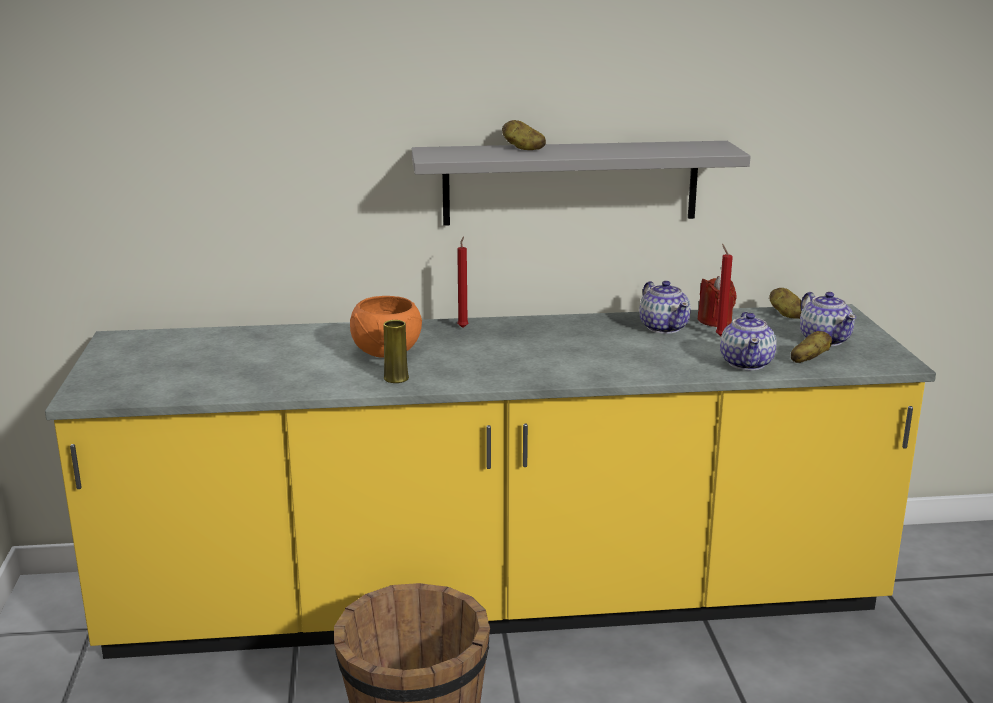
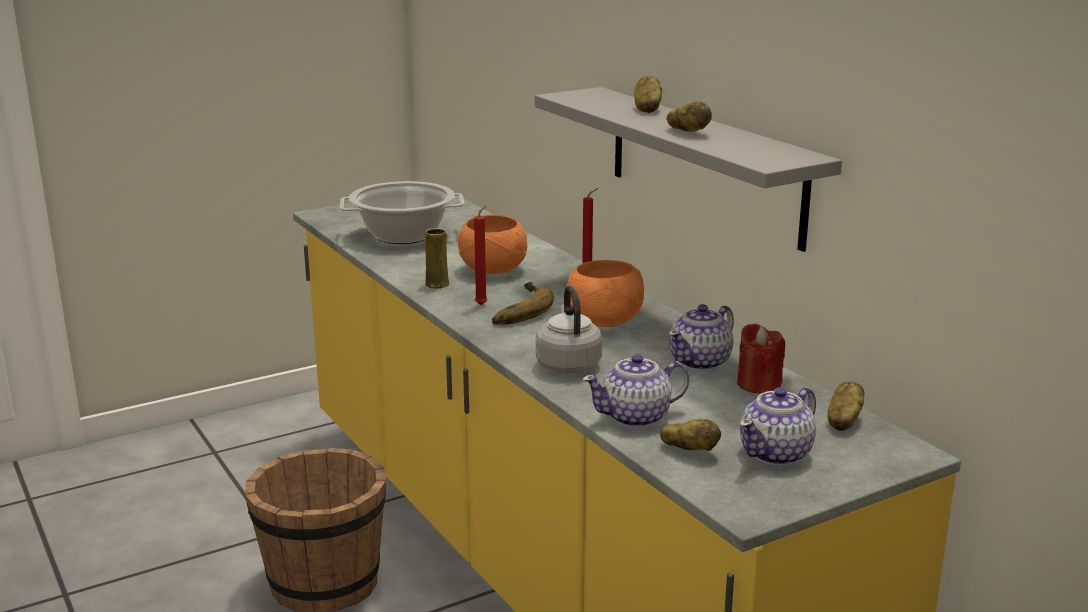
camera: 65 degrees right, 0 degrees up
(228, 370) = (403, 235): none -> cooking pot
(498, 361) = (516, 310): none -> banana
(556, 338) = (606, 321): none -> orange bowl
(615, 151) = (688, 132): none -> potato
(633, 365) = (567, 364): none -> grey kettle
(720, 336) = (711, 393): red candle -> red candle (482, 304)

